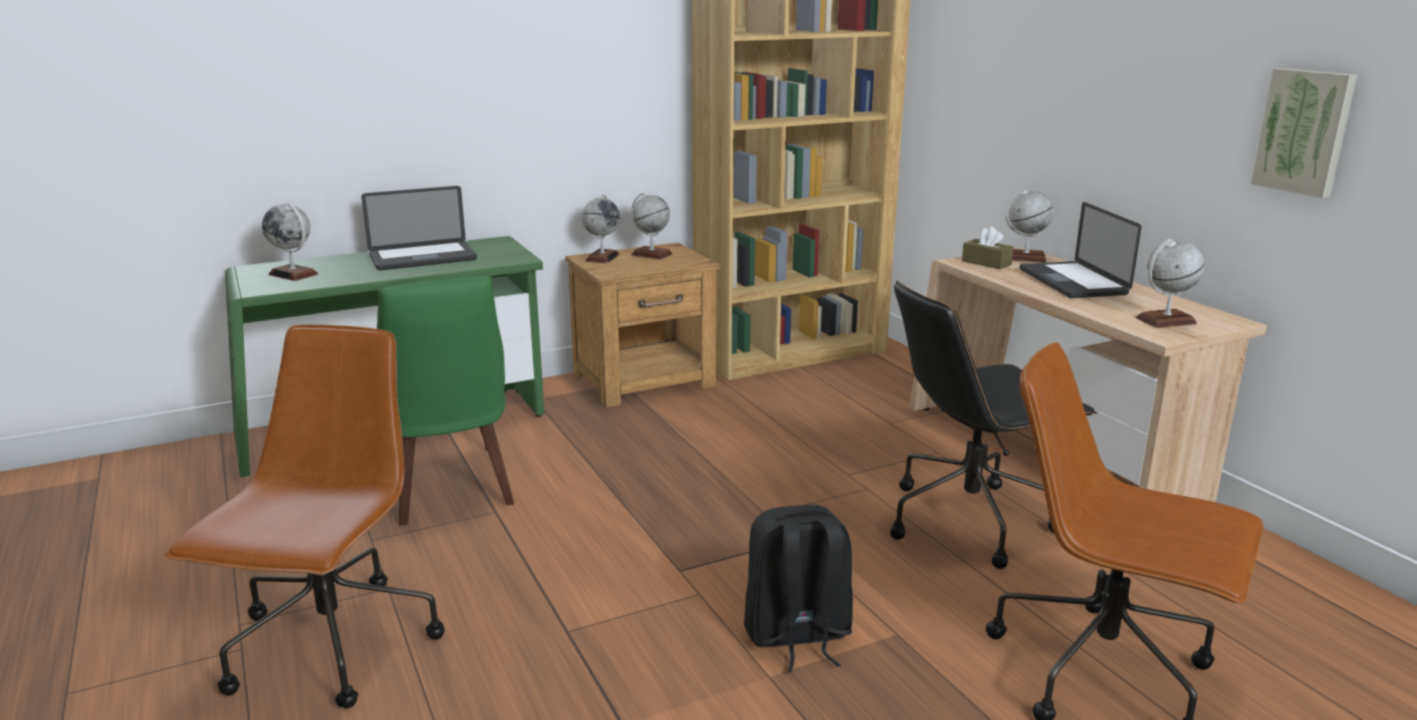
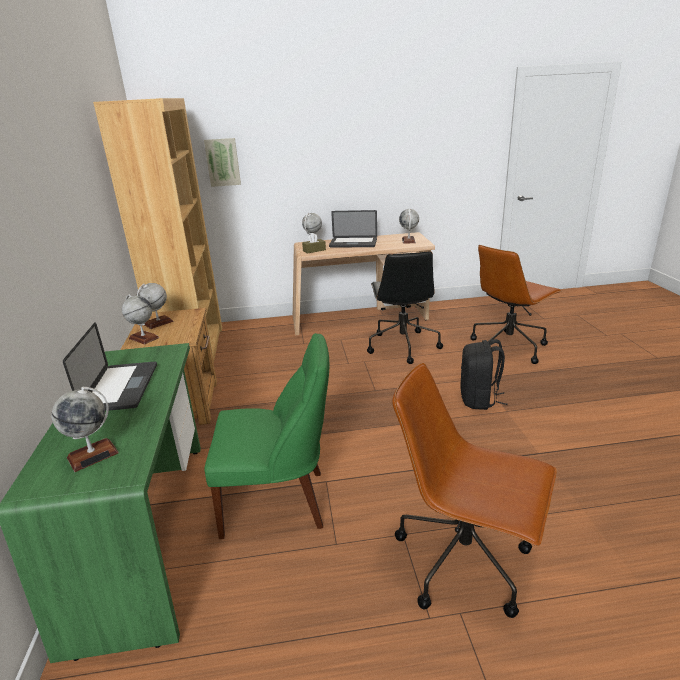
camera: 70 degrees left, 5 degrees up
(1305, 131) = (417, 160): picture -> picture (223, 162)

